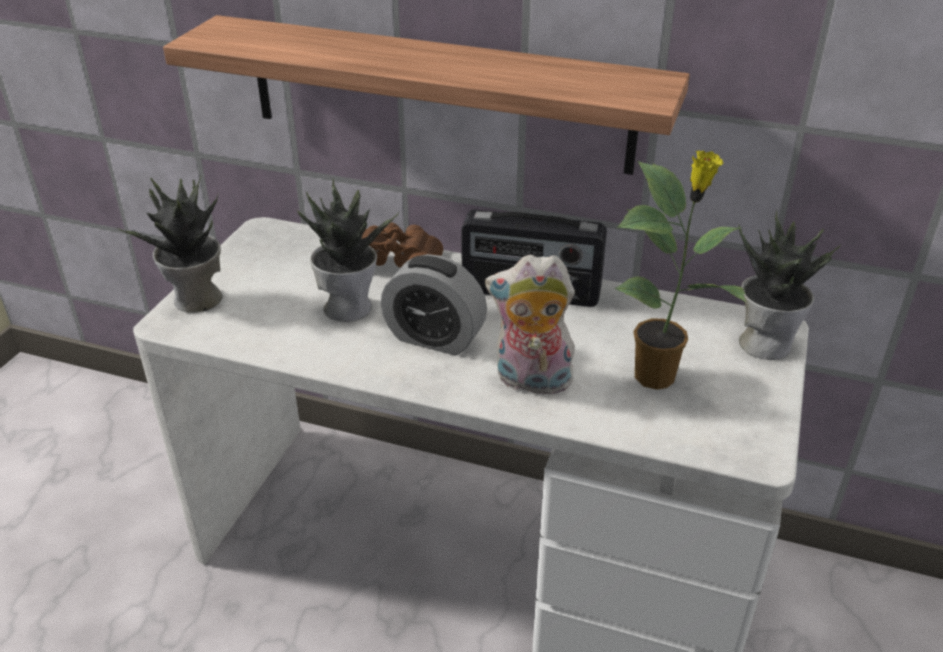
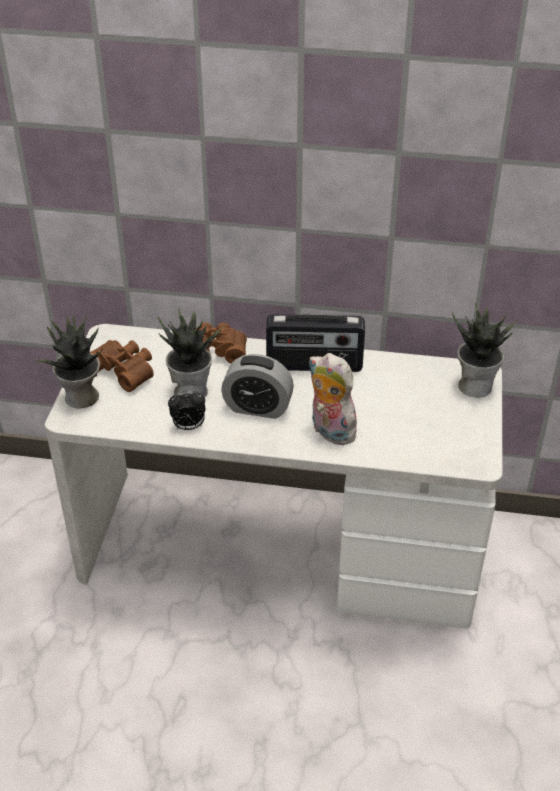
camera: 10 degrees left, 5 degrees up
(270, 272) = (125, 370): none -> brown binoculars
(327, 352) = (188, 427): none -> alarm clock
(437, 94) = (237, 235): shelf -> none
(531, 381) = (329, 431): plush toy -> plush toy turned 45 degrees clockwise
(657, 377) = (410, 418): potted plant -> none

